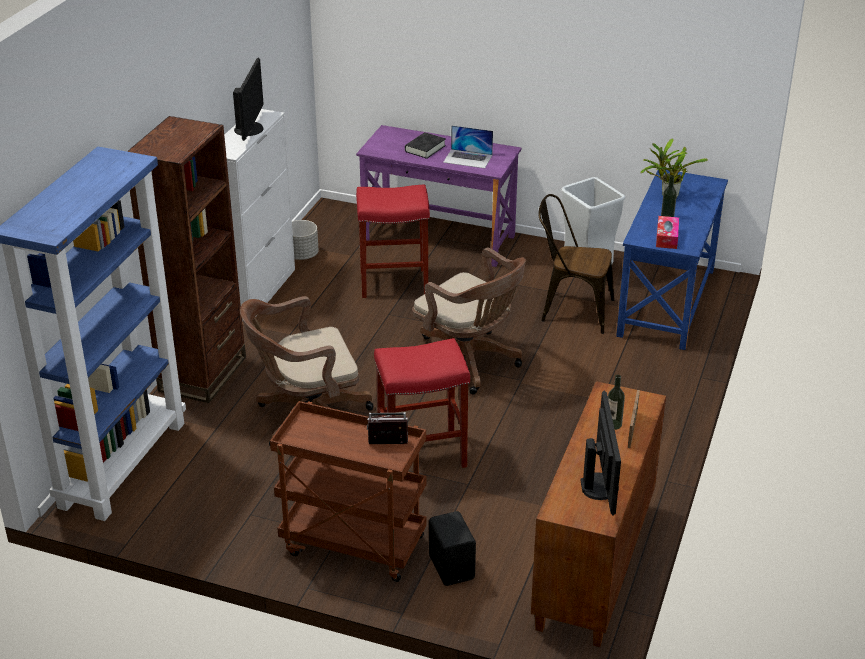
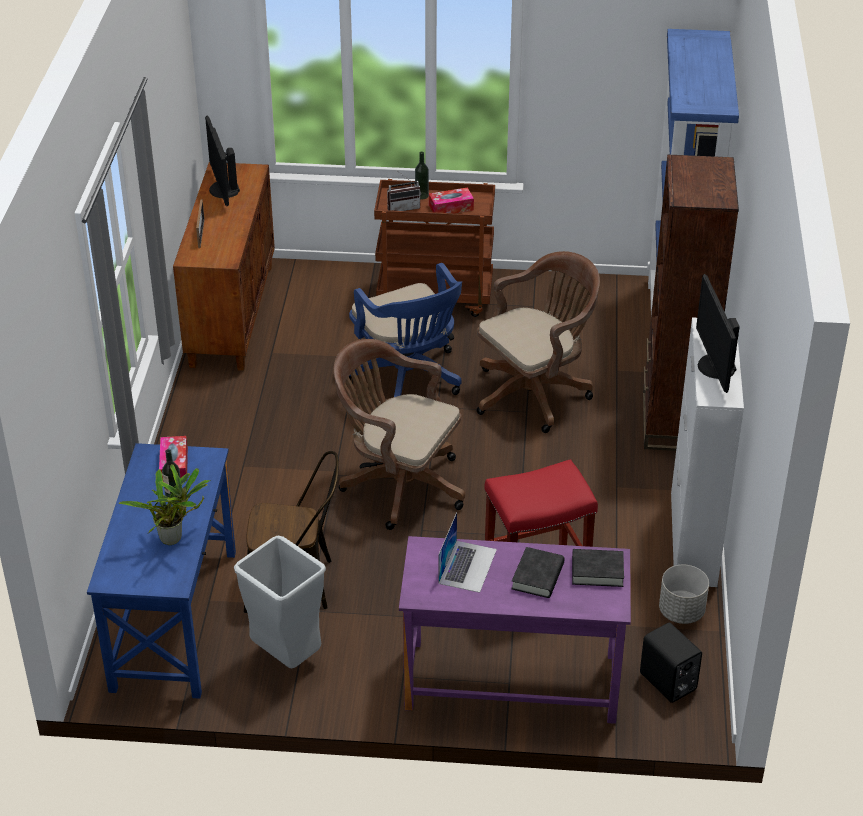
camera: 165 degrees right, 5 degrees up
(332, 435) = (451, 207): none -> tissue box
(385, 146) = (597, 571): none -> black book
(423, 453) = (408, 379): red stool -> blue office chair
(452, 567) = (347, 296): black speaker -> black speaker (667, 683)
(468, 158) = (467, 566): laptop -> laptop turned 105 degrees clockwise
(613, 424) = (218, 234): bottle -> bottle (421, 195)

